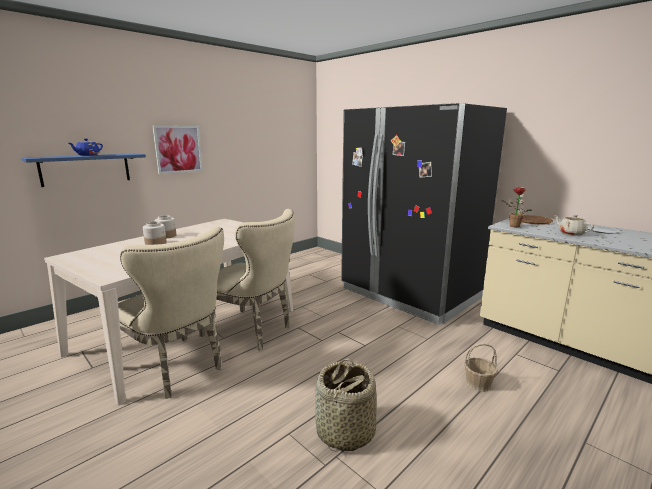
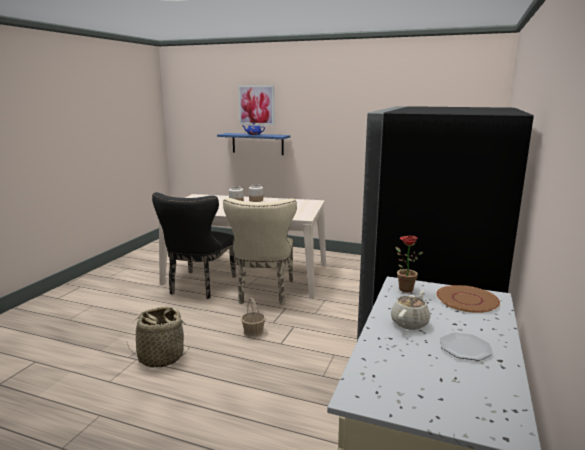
camera: 65 degrees right, 0 degrees up
(177, 369) = (199, 286): beige chair -> black chair
(178, 149) = (323, 134): picture -> picture (256, 105)
(478, 383) = (256, 416): basket -> basket (253, 332)

